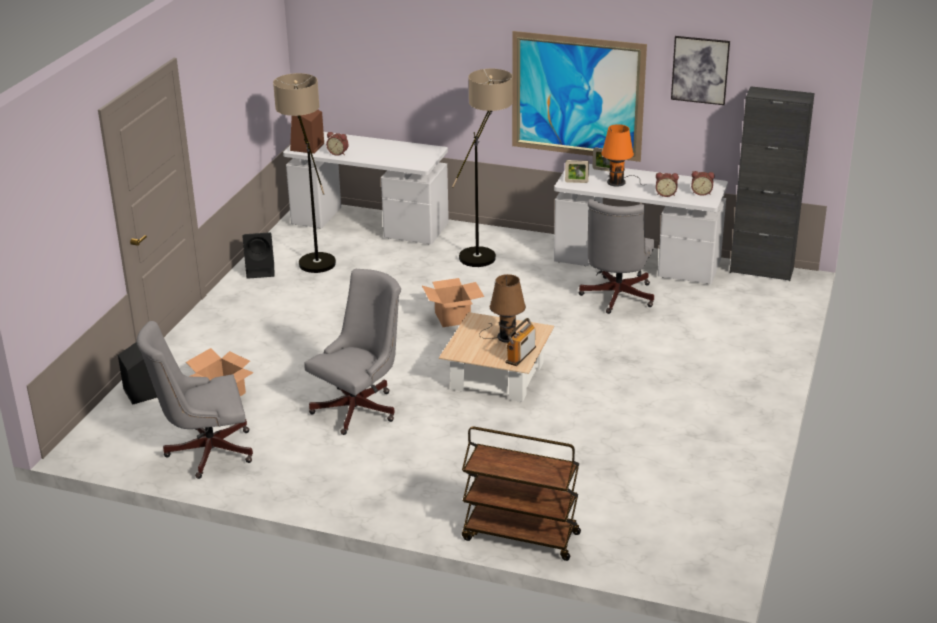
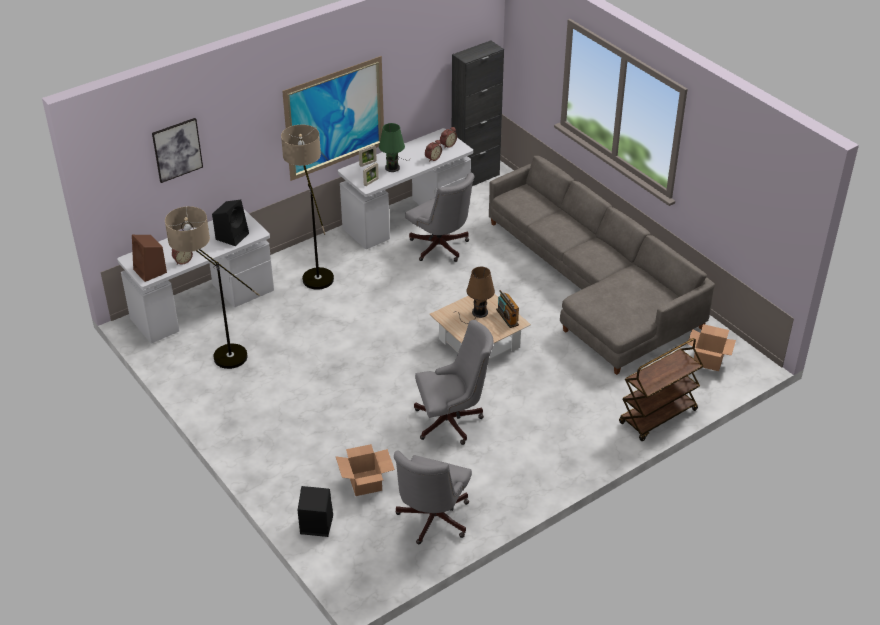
camera: 55 degrees left, 10 degrees up
(261, 270) = (205, 390): black speaker -> black speaker (232, 236)
(360, 407) = (452, 421): grey office chair -> grey office chair turned 90 degrees clockwise
(452, 317) = (384, 328): cardboard box -> cardboard box (707, 360)
(618, 182) = (393, 167): orange table lamp -> green table lamp
(691, 408) = (594, 285): none -> grey sofa
(700, 70) = (418, 58): picture -> picture (177, 149)

